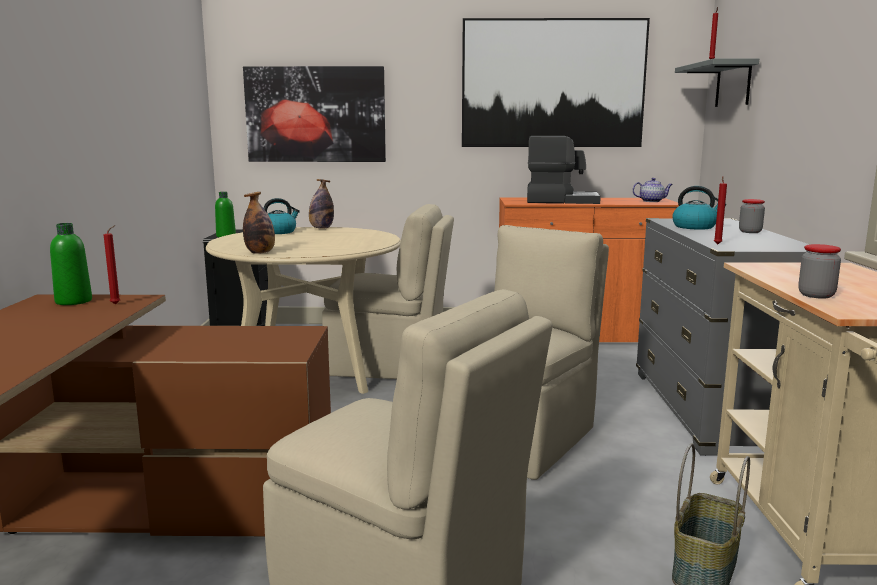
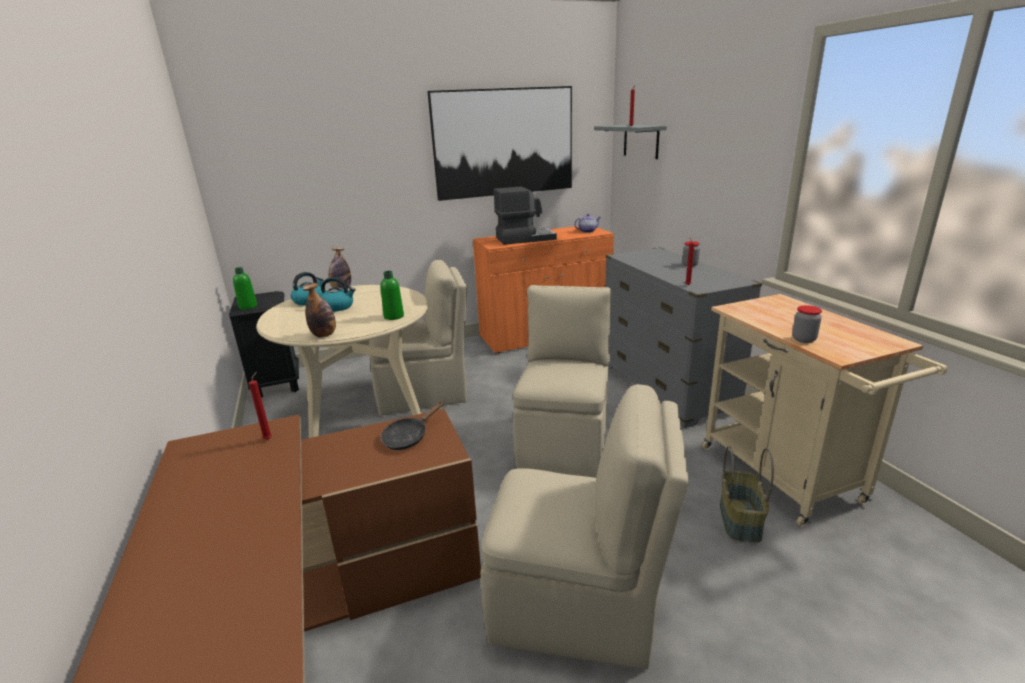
camera: 20 degrees left, 10 degrees up
(73, 301) = (221, 444): green bottle -> green bottle (394, 316)
(264, 339) = (409, 437): none -> black frying pan
(316, 114) = (307, 184): picture -> none
(695, 227) = (650, 263): kettle -> kettle (338, 307)

